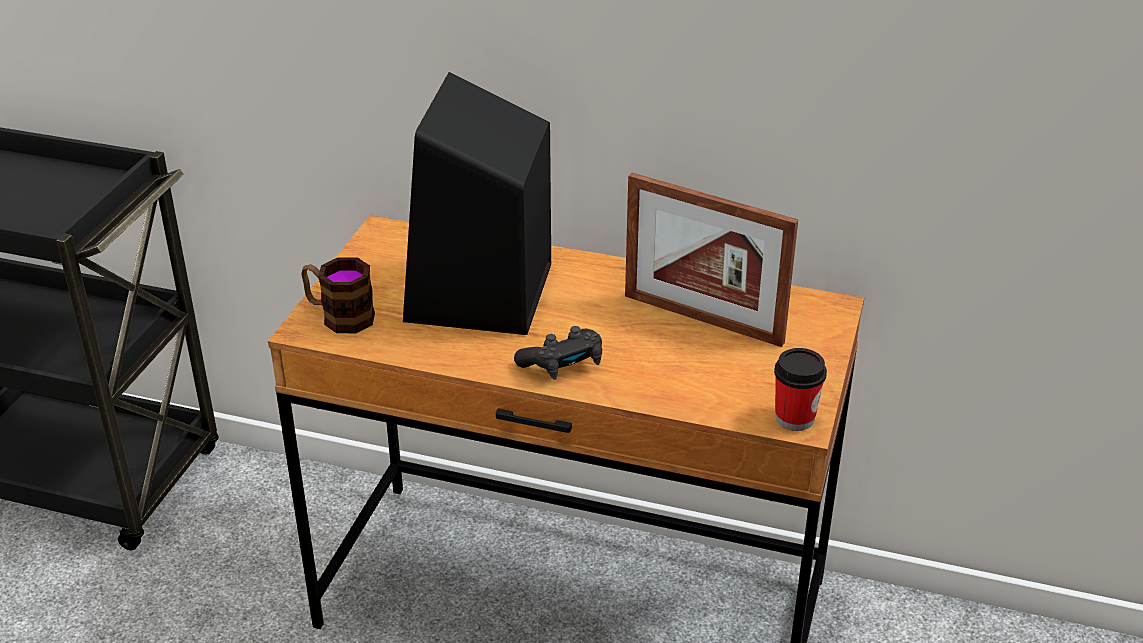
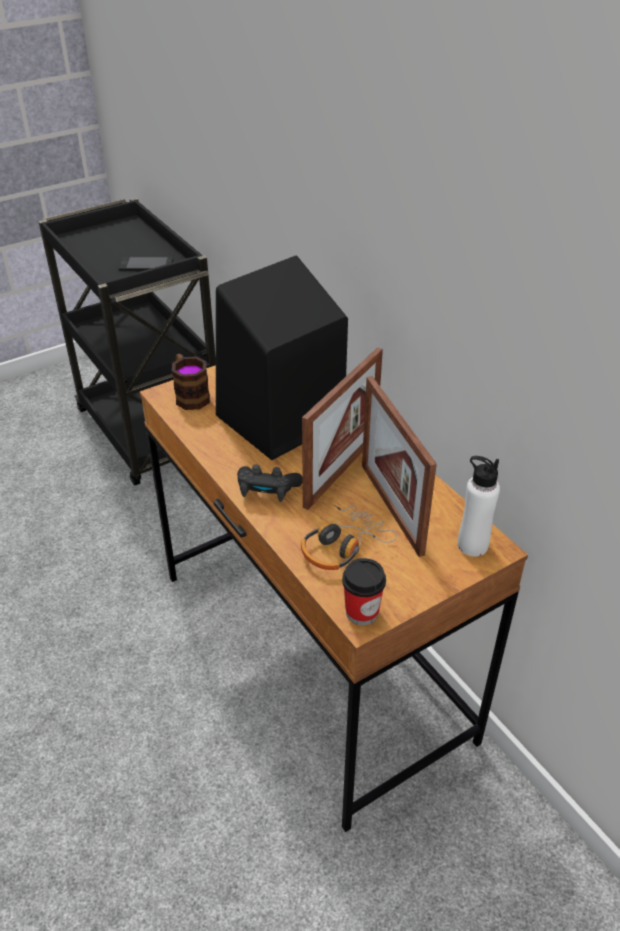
camera: 40 degrees right, 5 degrees up
(66, 196) = (146, 264): none -> phone
(610, 309) = (341, 470): none -> picture frame
(703, 374) = (343, 546): none -> headphones
(812, 313) = (472, 545): none -> white bottle

